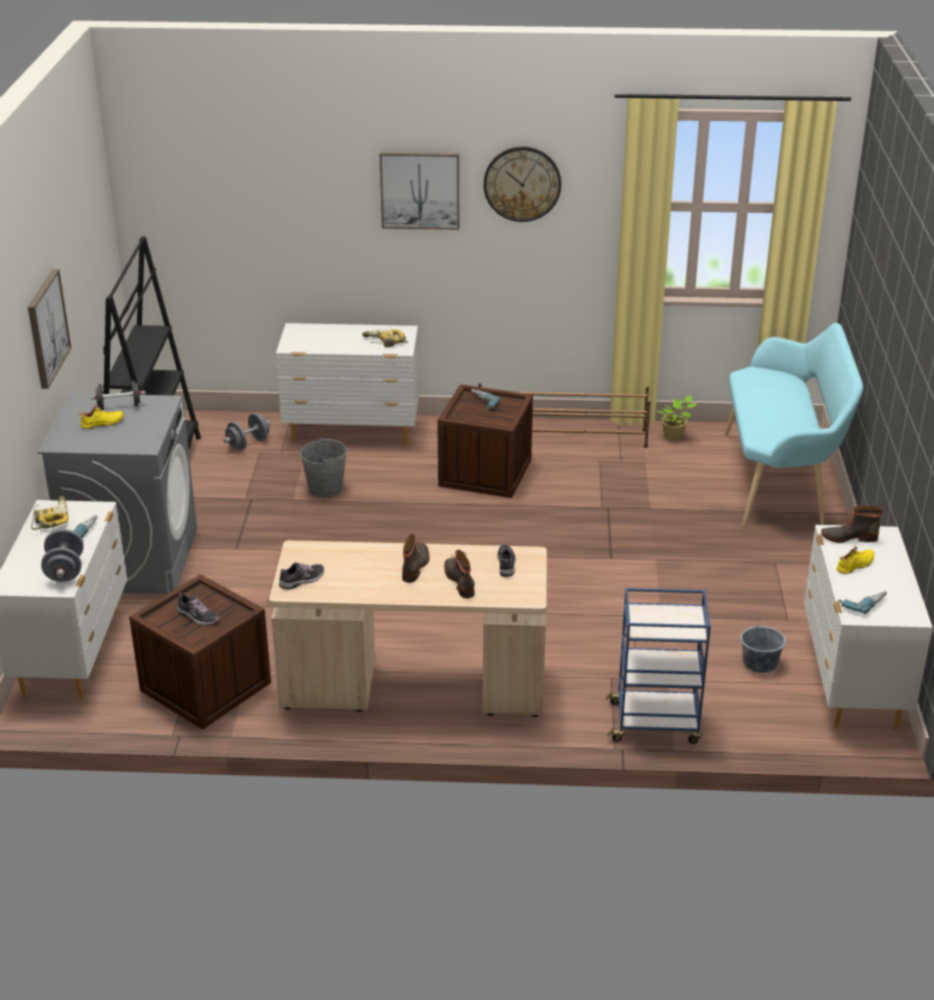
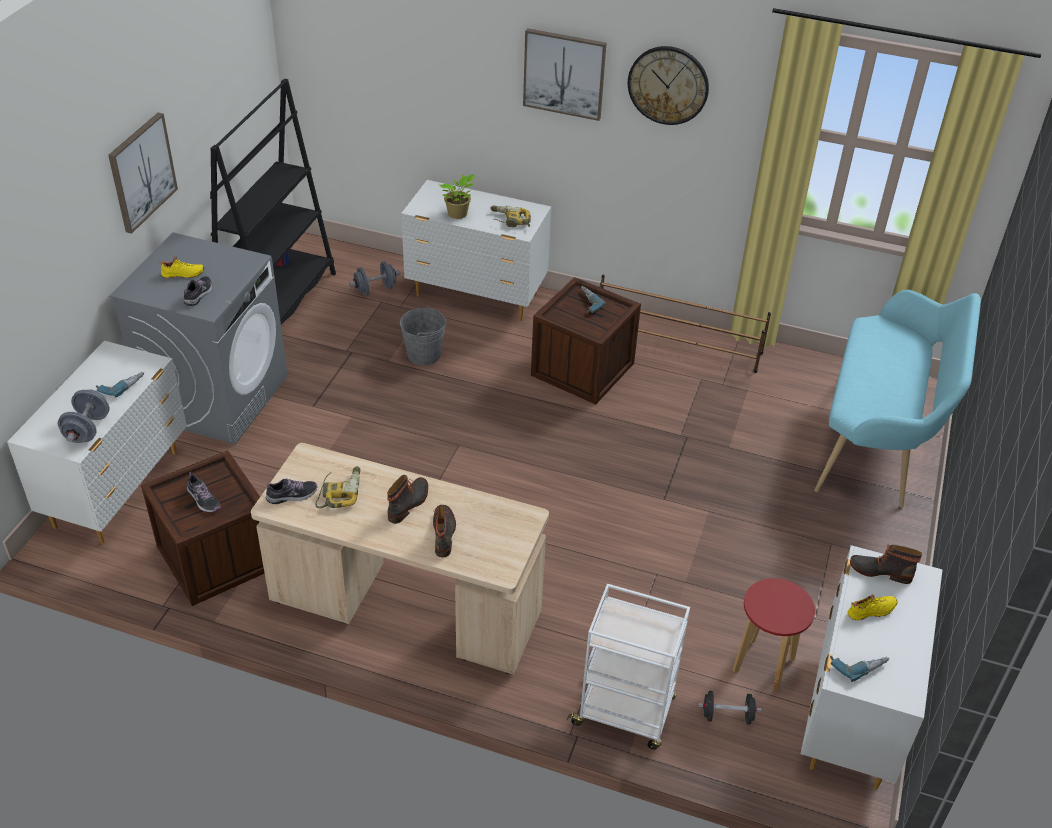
camera: 15 degrees right, 10 degrees up
(50, 518) = (105, 364): power drill -> power drill (340, 491)
(119, 406) = (208, 257): black dumbbell -> black dumbbell (727, 716)
(506, 564) = (499, 523): shoe -> shoe (199, 294)
(656, 722) = (625, 712): blue cart -> white cart
(674, 436) = (789, 365): potted plant -> potted plant (458, 214)
(760, 663) = (763, 666): grey bucket -> red stool

